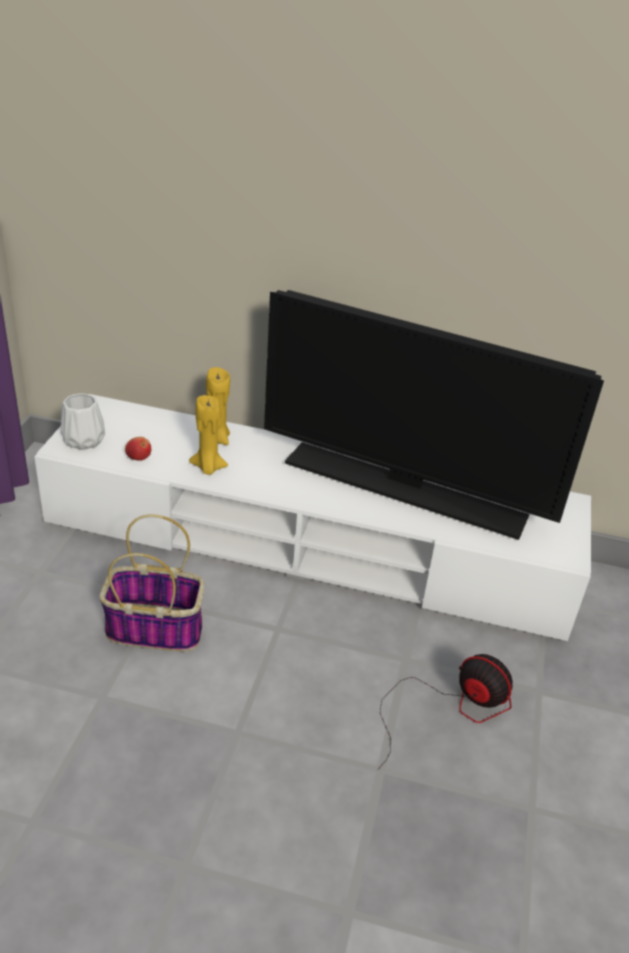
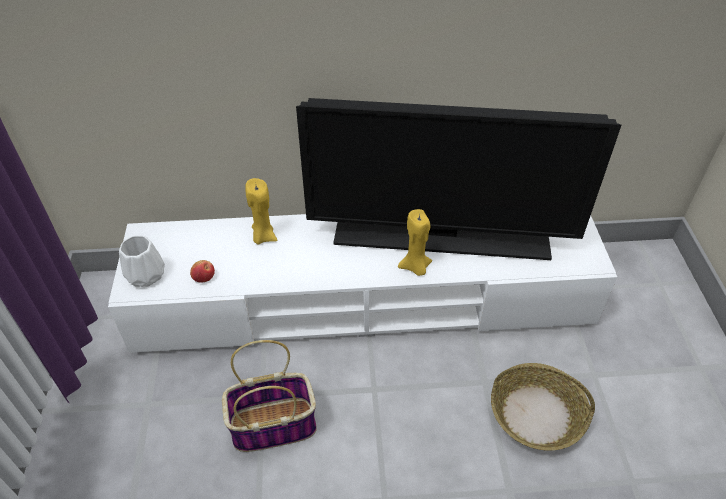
camera: 15 degrees left, 10 degrees up
(208, 467) = (270, 269): yellow candle -> yellow candle (415, 267)
(450, 708) = (537, 414): fan -> basket

